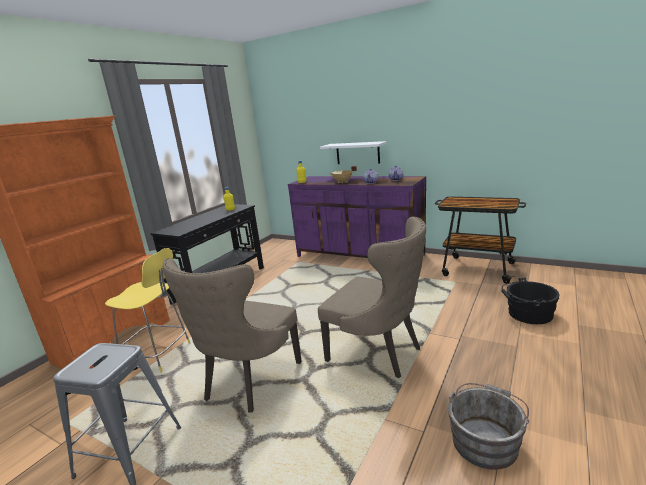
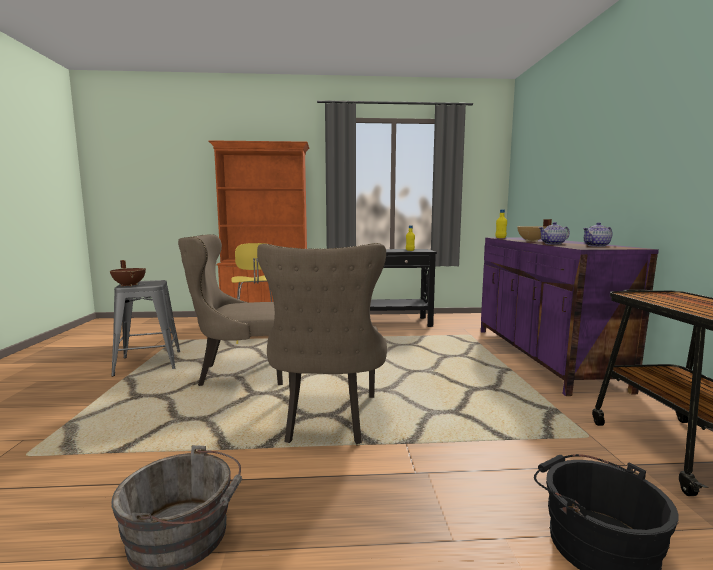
camera: 55 degrees right, 10 degrees down
(101, 369) = (130, 285): none -> brown cooking pot
(357, 153) = (585, 207): white shelf -> none

